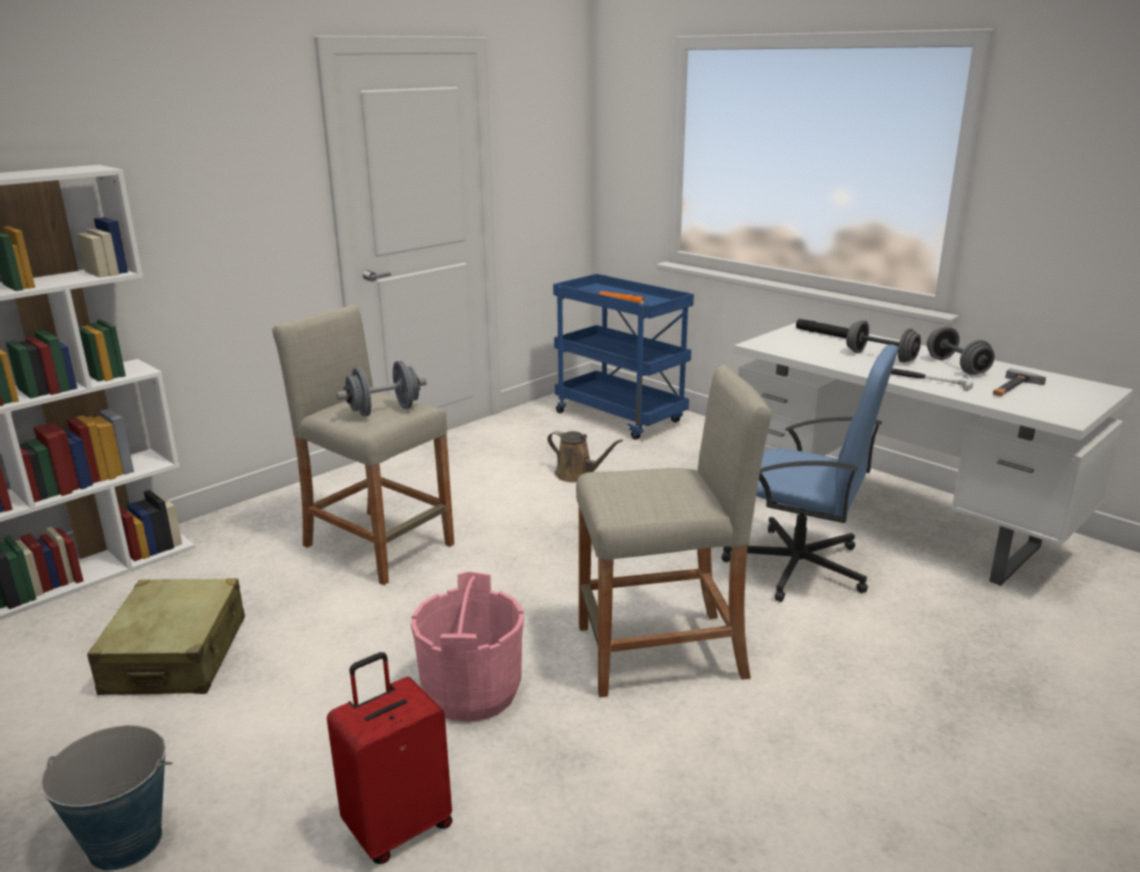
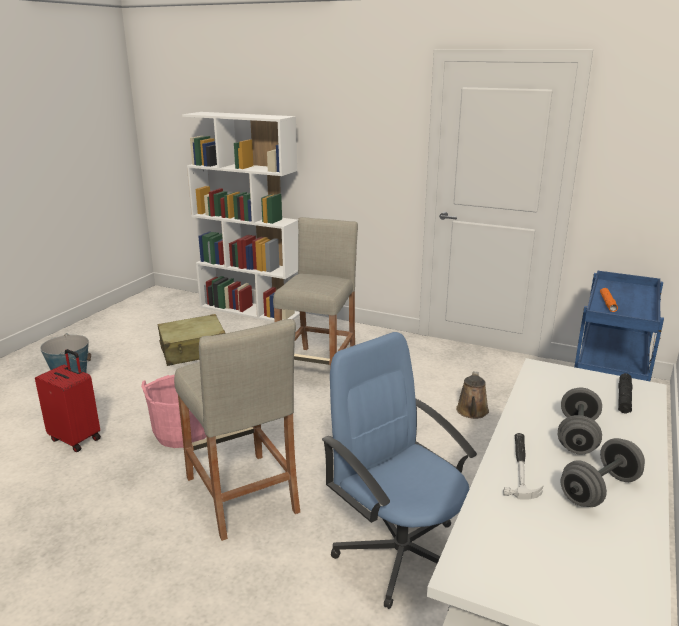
camera: 70 degrees right, 0 degrees up
(384, 411) = (310, 284): grey dumbbell -> none
(799, 567) = (400, 552): blue office chair -> blue office chair turned 135 degrees clockwise
(1013, 388) = (551, 534): hammer -> none

